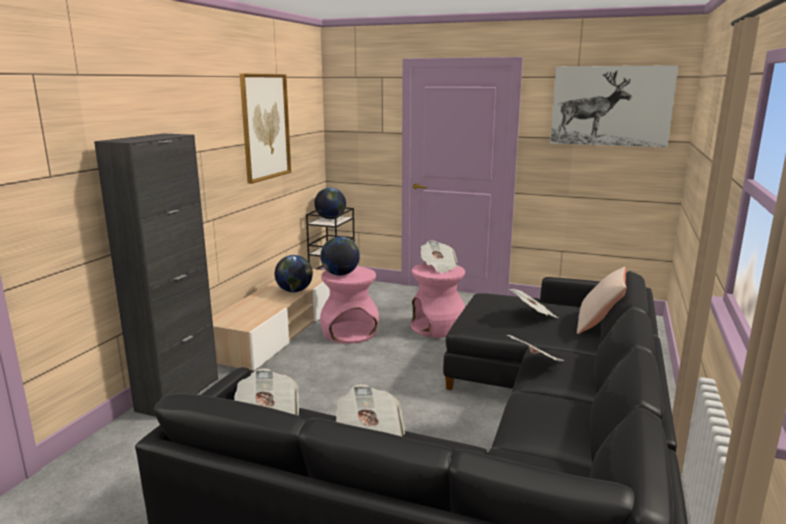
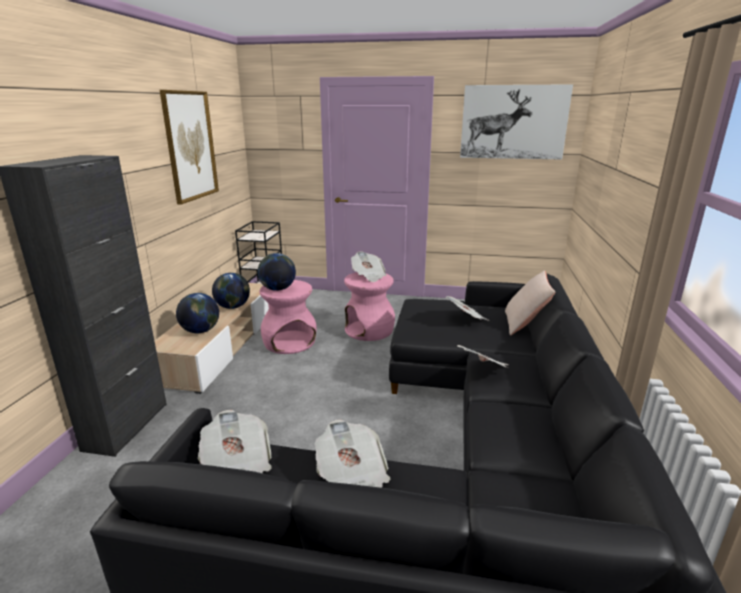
camera: 10 degrees left, 5 degrees up
(330, 218) = (258, 233): globe -> globe (200, 331)

